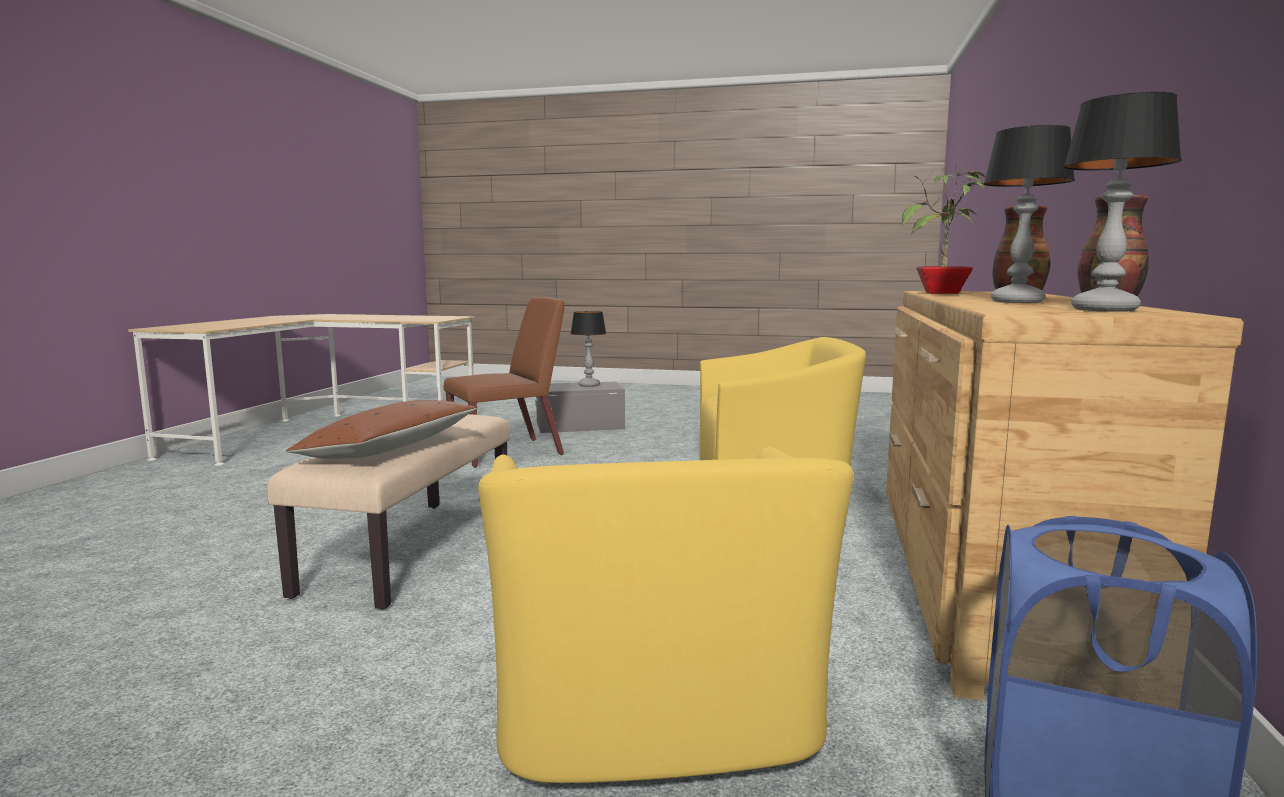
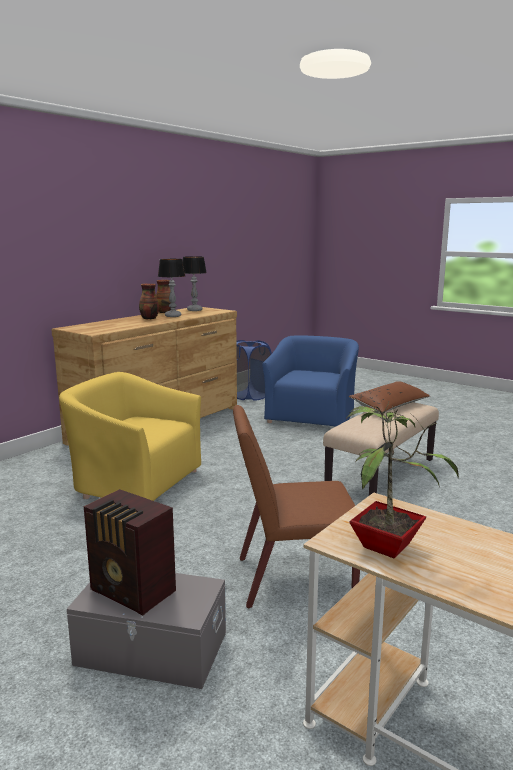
camera: 155 degrees left, 5 degrees up
(588, 385) = (133, 592): table lamp -> radio
(654, 709) = (311, 416): yellow armchair -> blue armchair
(942, 293) = (118, 327): potted plant -> potted plant (387, 545)

